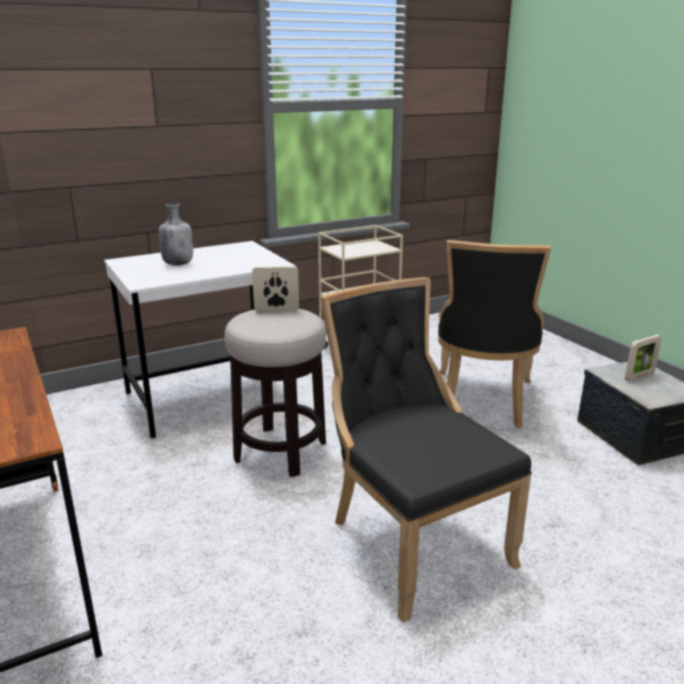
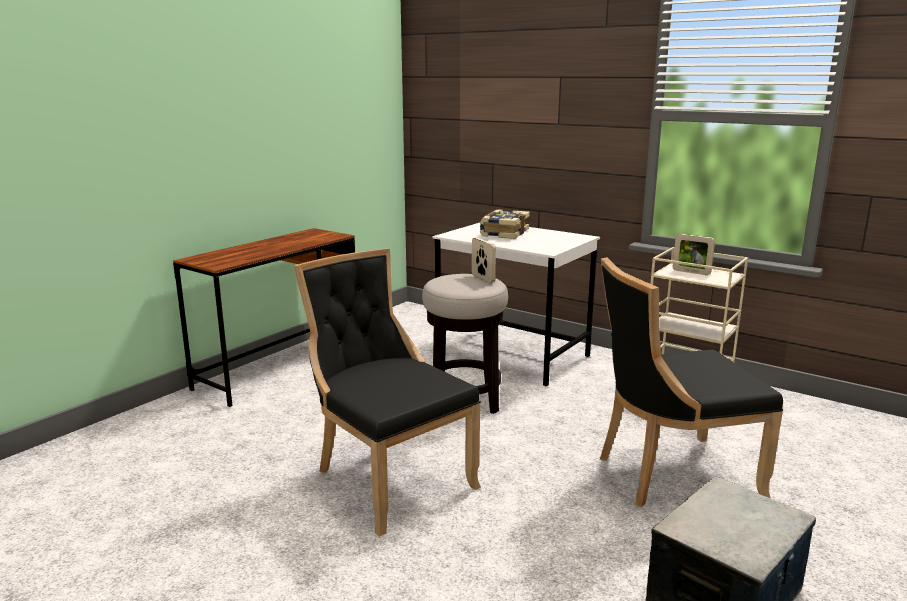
camera: 65 degrees right, 5 degrees down
(178, 264) = (503, 233): grey bottle -> book
(412, 542) = (388, 479): black chair -> black chair turned 75 degrees counterclockwise
(639, 376) = (745, 516): picture frame -> picture frame (691, 272)

